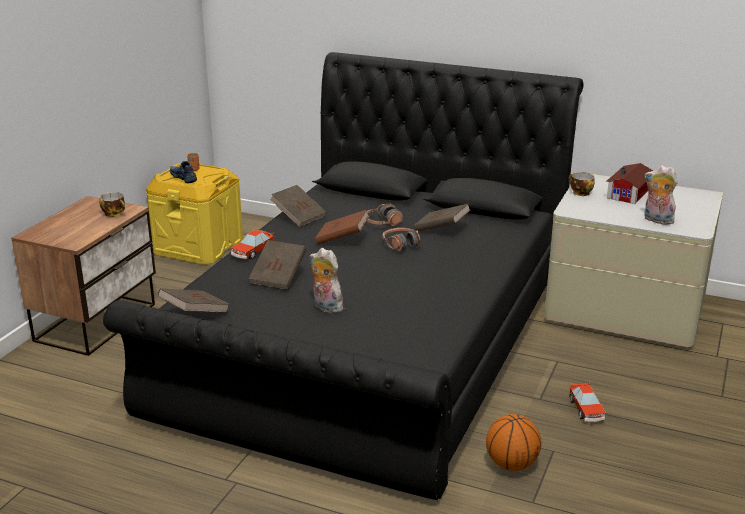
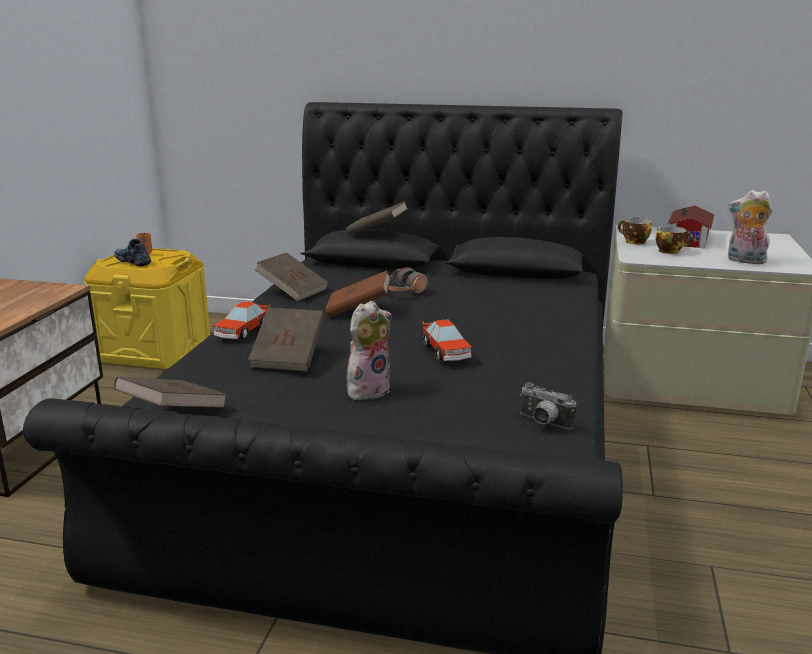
camera: 10 degrees left, 5 degrees down
(115, 213) = (41, 294): cup -> cup (671, 251)
(325, 307) = (368, 390): plush toy -> plush toy turned 105 degrees clockwise
(401, 244) = (437, 311): headphones -> none
(431, 342) = (543, 423): none -> camera
(441, 229) = (478, 293): brown book -> brown book (377, 232)
(511, 464) = (667, 593): basketball -> none
(586, 409) = (719, 503): toy car -> toy car (446, 351)

